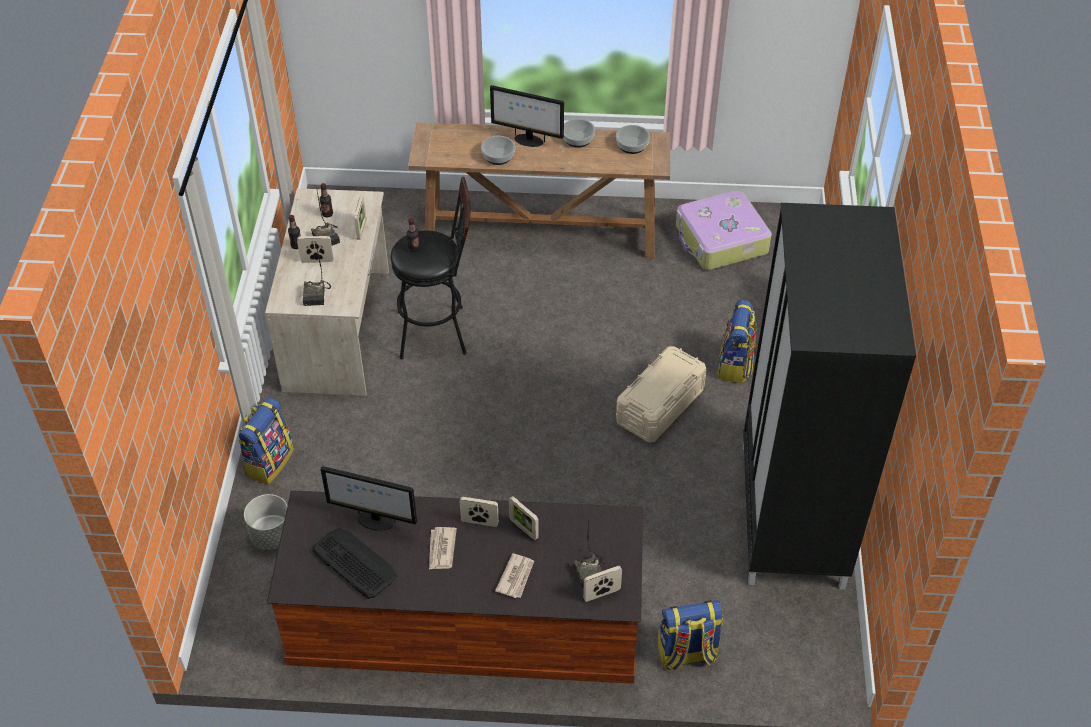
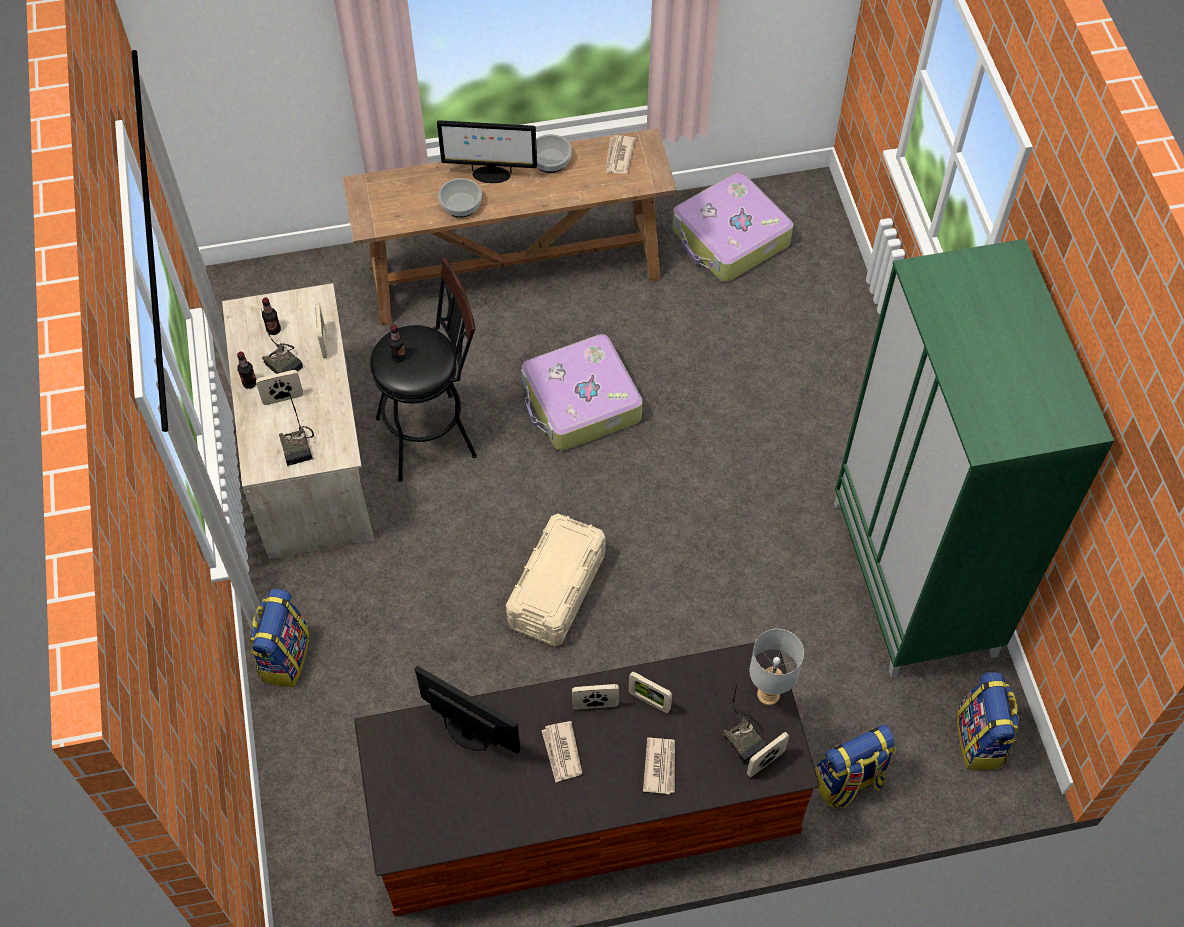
camera: 15 degrees left, 10 degrees up
(271, 535) = (320, 753): grey planter -> none
(354, 563) = (464, 796): keyboard -> none
(374, 521) = (469, 735): monitor -> monitor turned 150 degrees counterclockwise
(561, 333) = (580, 403): none -> suitcase
(621, 545) = (767, 694): none -> grey table lamp
(632, 145) = (619, 156): bowl -> newspaper
(659, 406) = (724, 473): beige storage box -> beige storage box (556, 590)
(735, 365) = (795, 400): backpack -> backpack (980, 740)
(792, 516) = (915, 579): black wardrobe -> green wardrobe

